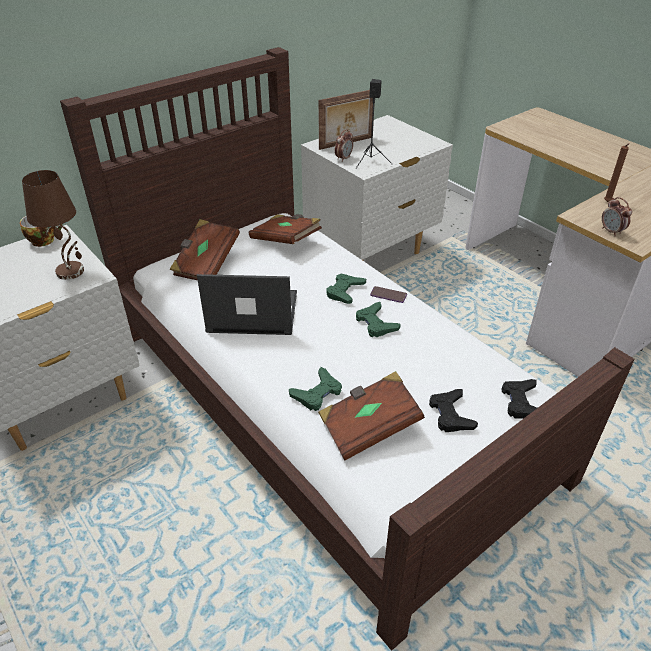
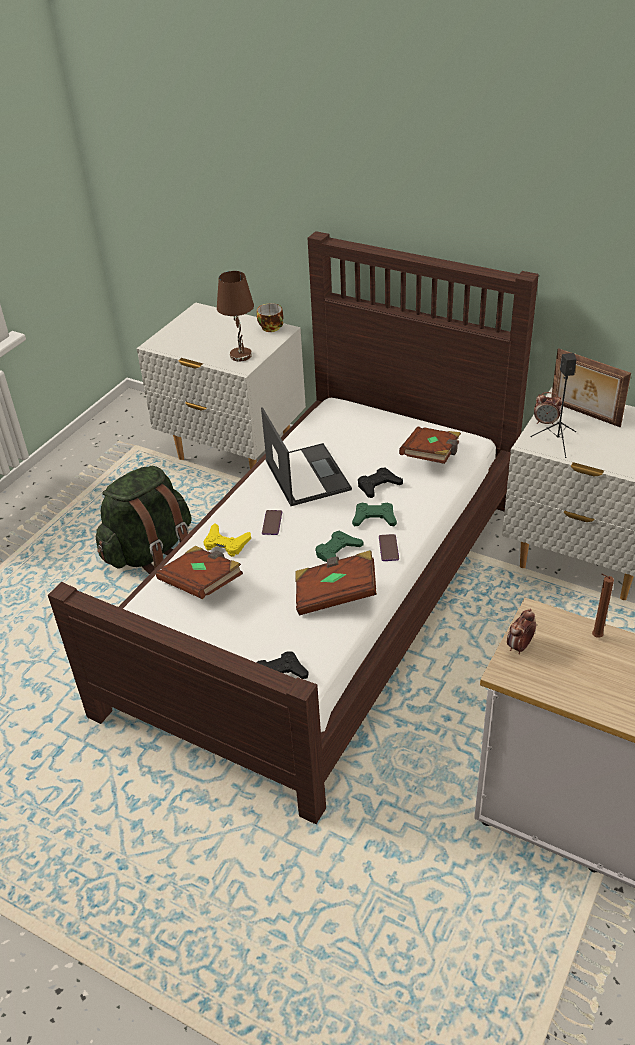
camera: 70 degrees right, 0 degrees up
(158, 520) = (150, 552): none -> green backpack
(206, 263) = (358, 425): brown book -> brown book (335, 595)
(307, 353) = (272, 523): none -> phone
(317, 393) = (226, 544): green game controller -> yellow game controller
(450, 414) = (239, 629): black game controller -> black game controller (378, 486)

